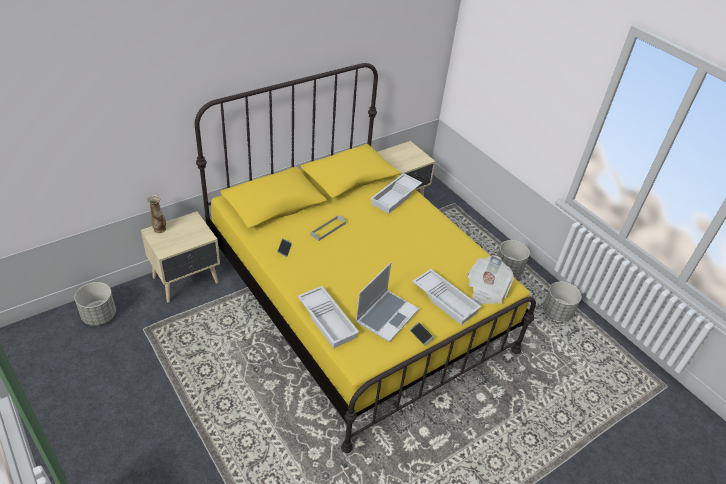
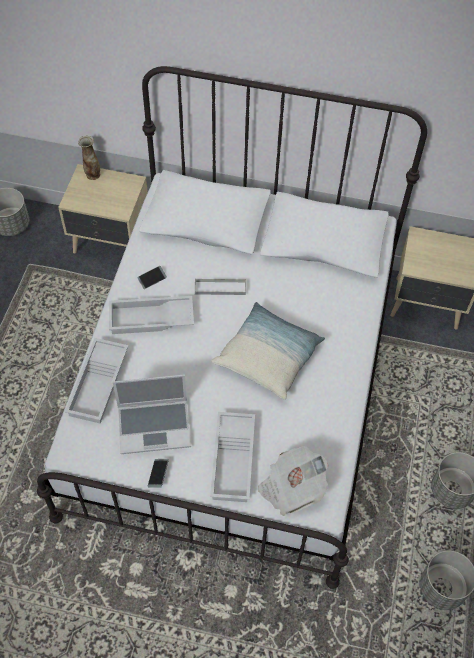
camera: 50 degrees right, 15 degrees up
(356, 301) = (235, 386): yellow bed -> white bed
(396, 197) = (342, 302): white tray -> white tray (151, 319)
(396, 243) = (268, 357): none -> pillow

